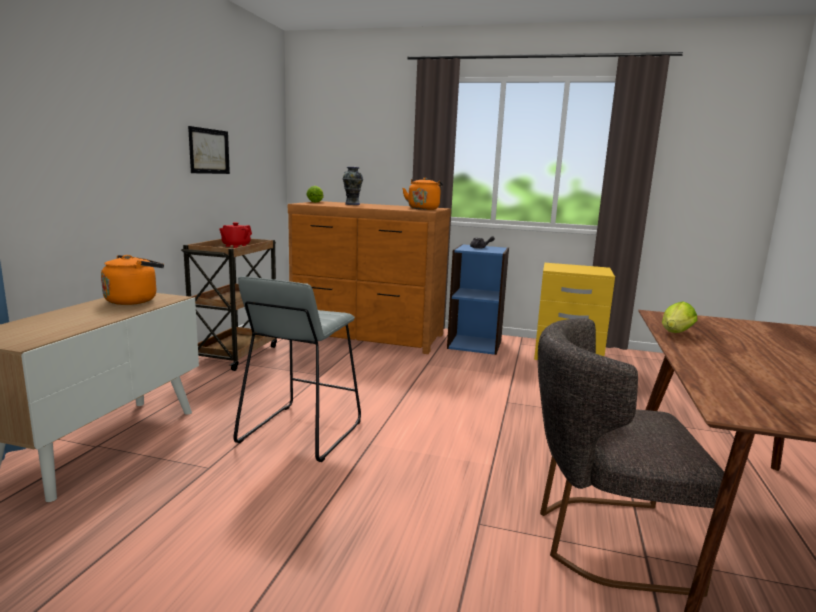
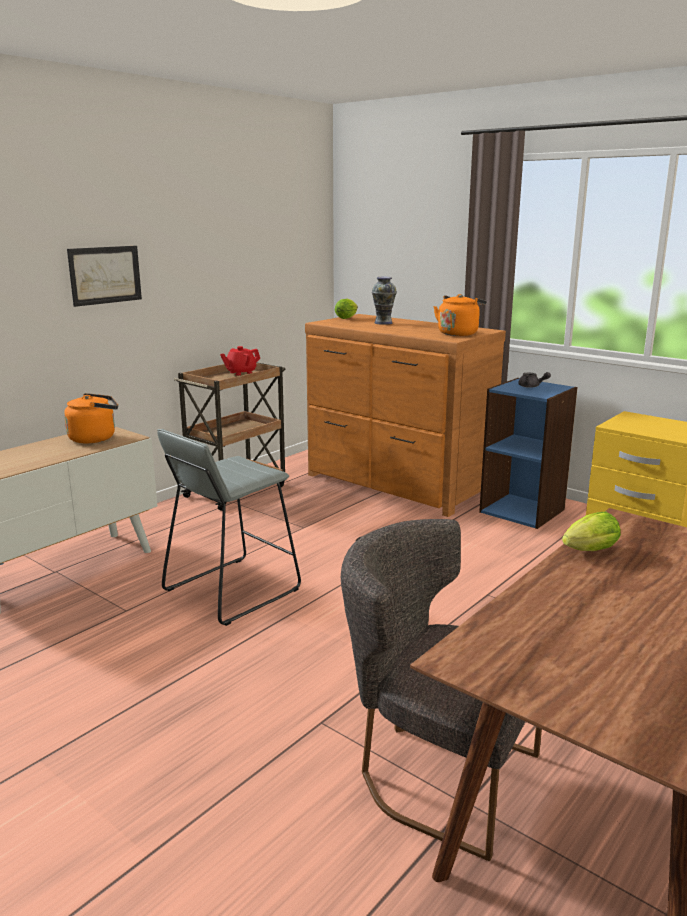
camera: 25 degrees right, 5 degrees up
(209, 151) = (217, 267): picture -> picture (105, 275)

